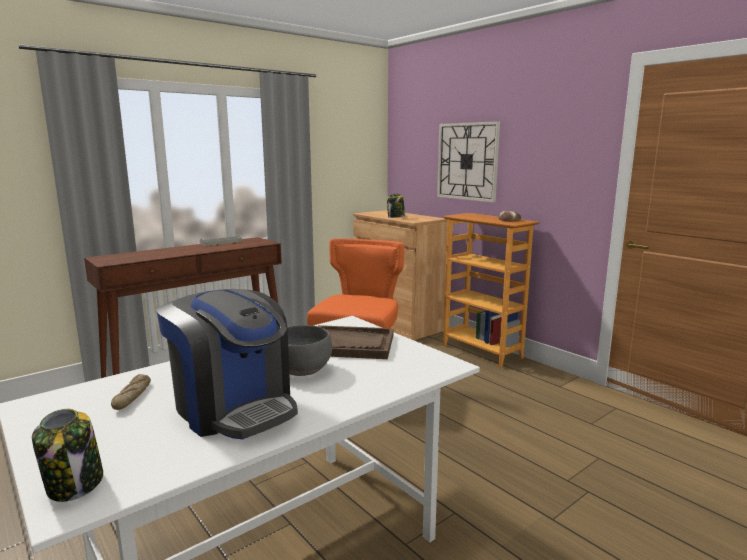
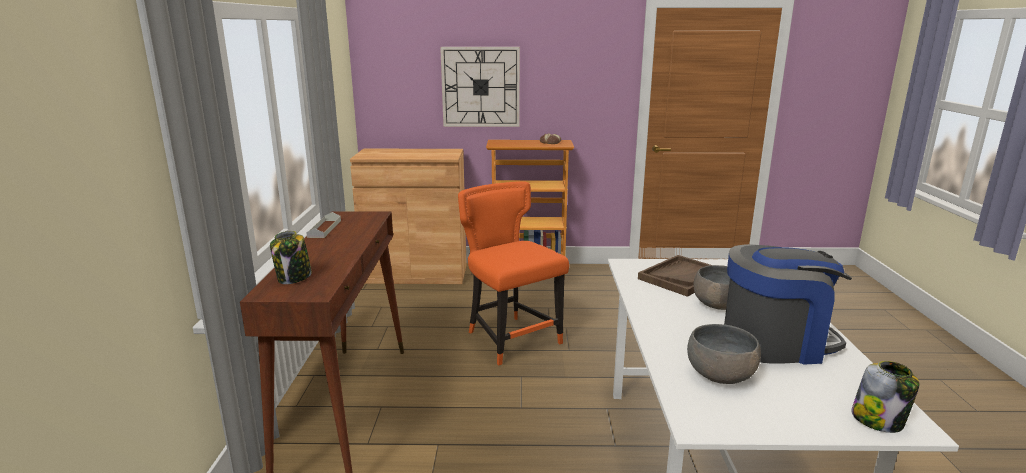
camera: 50 degrees left, 5 degrees up
(132, 397) = (720, 375): bread -> grey bowl
(396, 217) = (414, 155): jar -> jar (294, 278)

